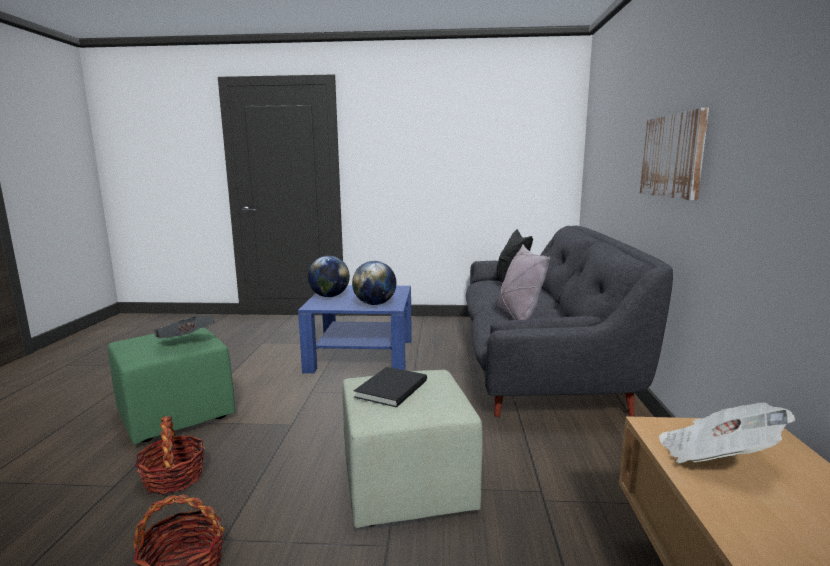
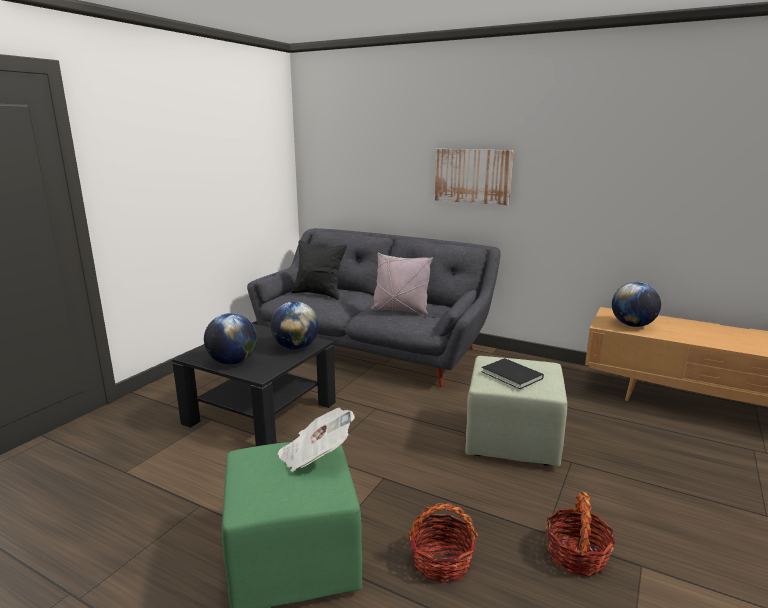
camera: 65 degrees left, 5 degrees up
(361, 355) = (261, 413): blue coffee table -> black coffee table
(715, 457) = (632, 325): newspaper -> globe

